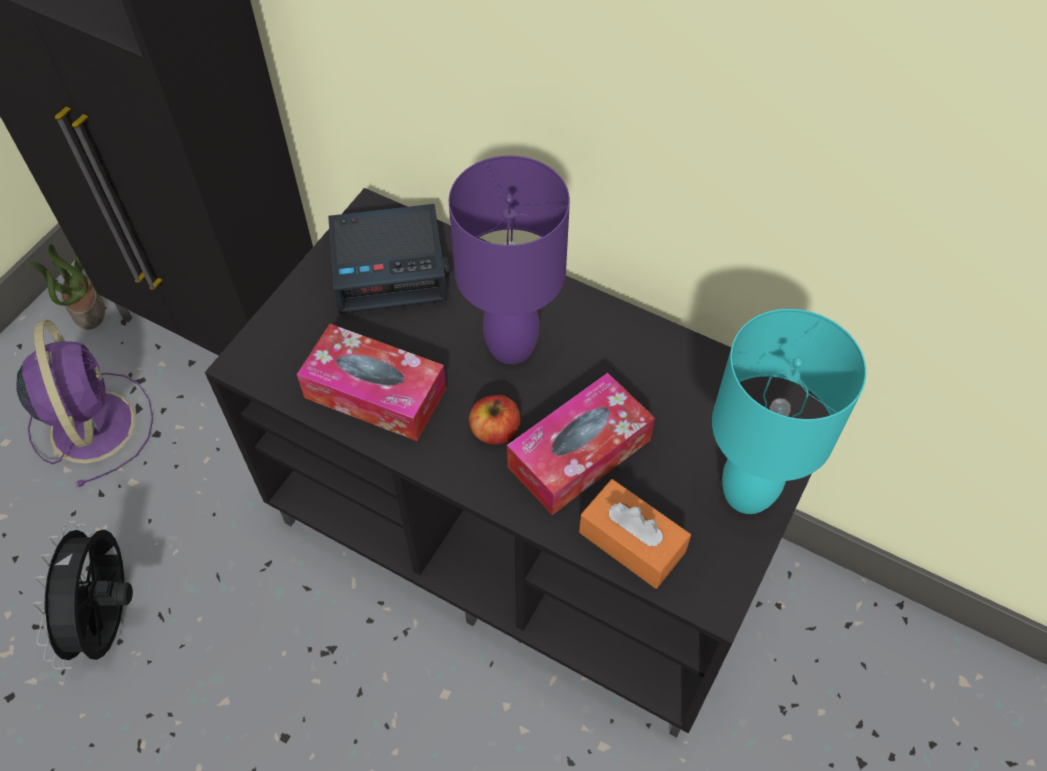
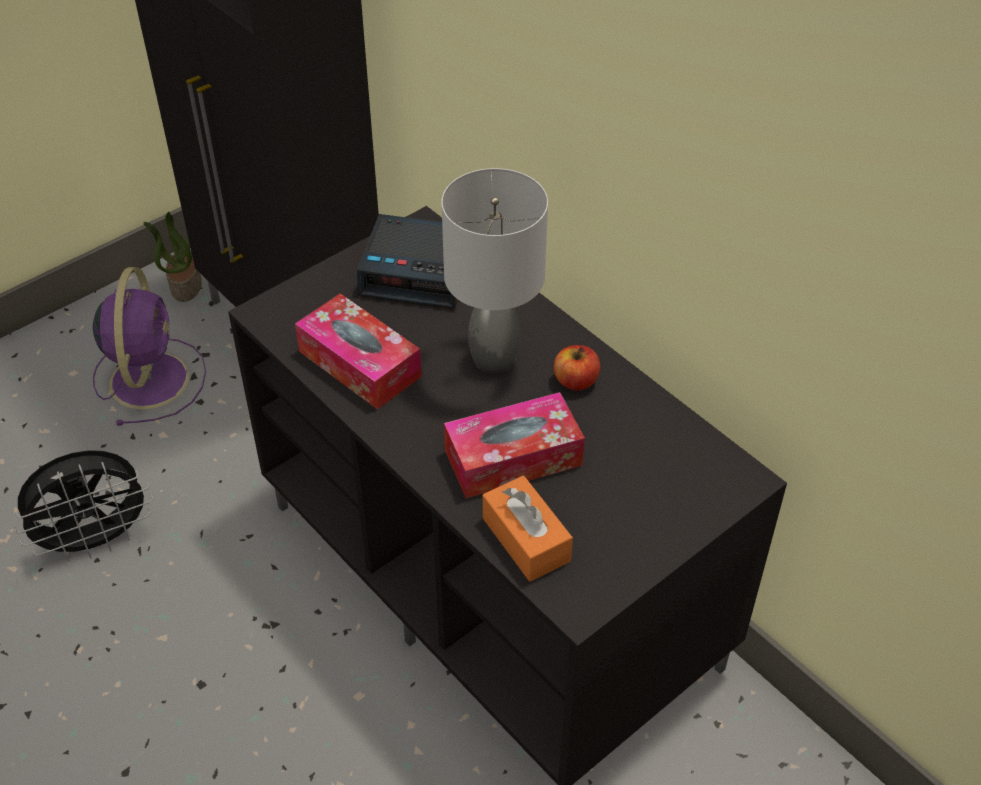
camera: 20 degrees right, 10 degrees down
(110, 620) = (96, 540): black fan -> black fan turned 135 degrees counterclockwise
(495, 431) = (448, 420): apple -> apple (576, 381)
(513, 347) = (495, 360): purple table lamp -> grey table lamp
(748, 492) = (653, 531): turquoise table lamp -> none

